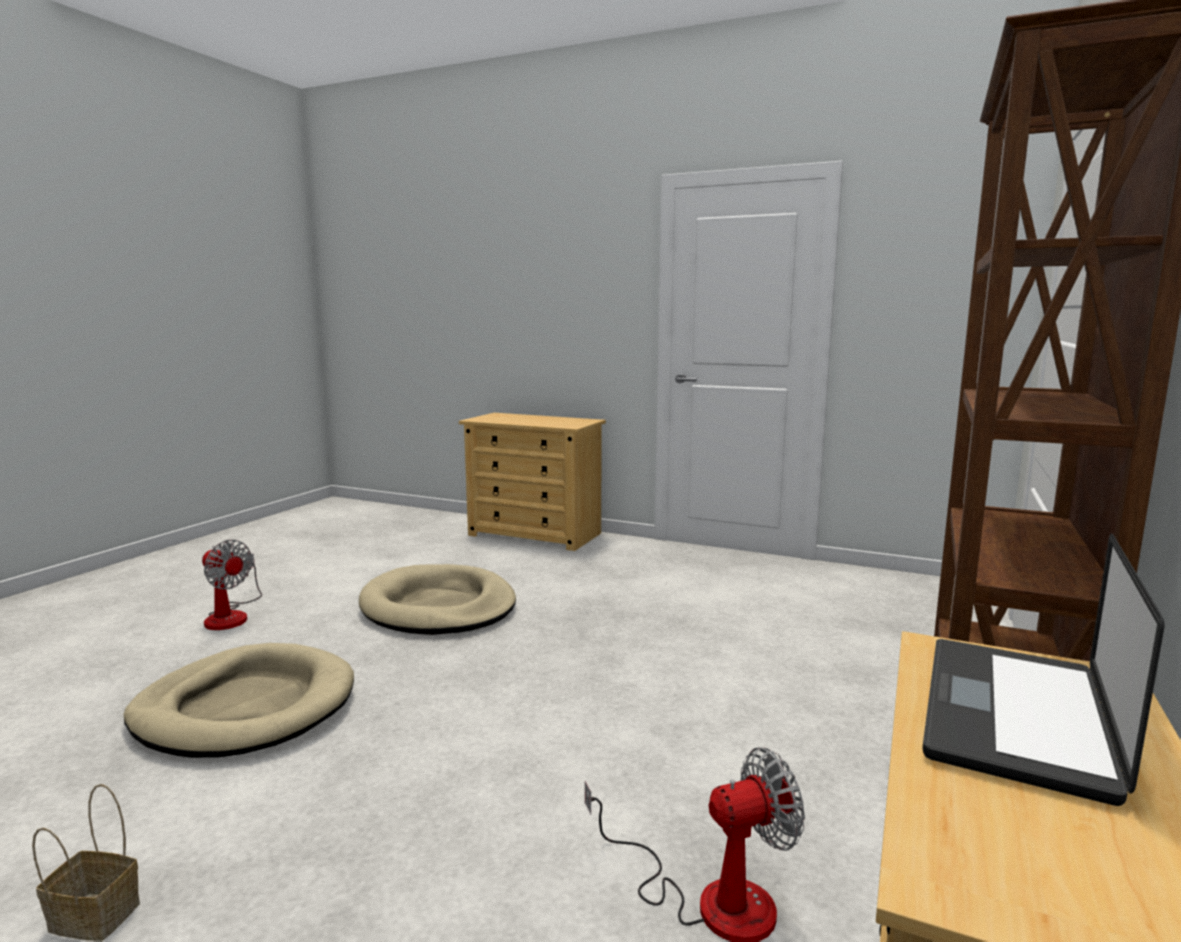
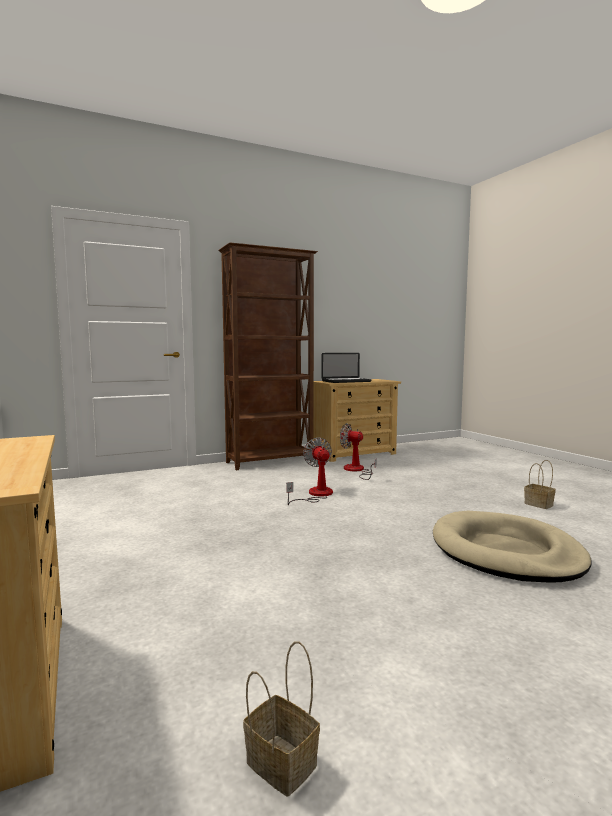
camera: 140 degrees left, 5 degrees down
(231, 615) = (564, 670): fan -> fan (315, 495)
(385, 555) = (279, 763): none -> basket
(438, 607) = (321, 589): beige dog bed -> none

